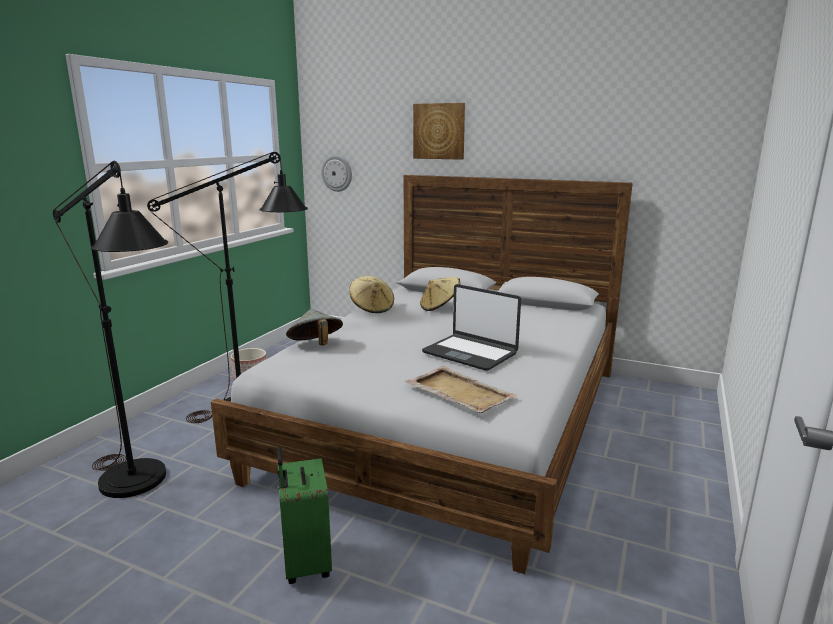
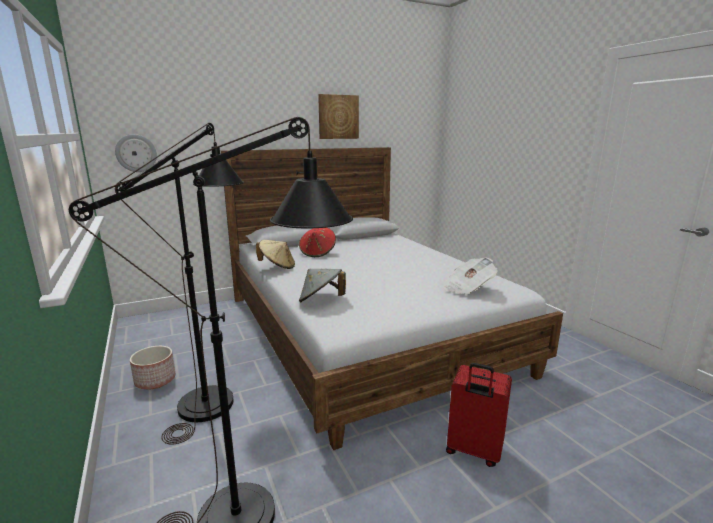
camera: 50 degrees left, 0 degrees up
(305, 563) = (473, 451): green suitcase -> red suitcase
(439, 131) = (247, 111): picture -> picture (338, 117)
(439, 307) = (318, 253): beige hat -> red hat
(459, 392) = (468, 288): beige tray -> newspaper
(470, 353) = (412, 269): laptop -> none

